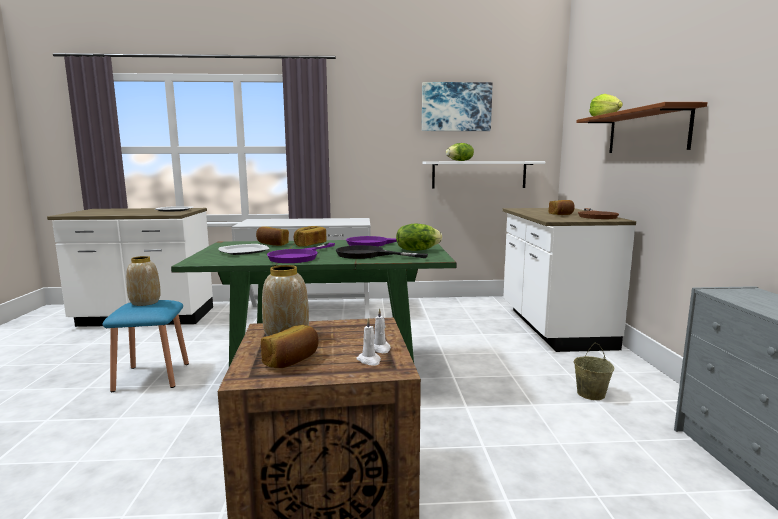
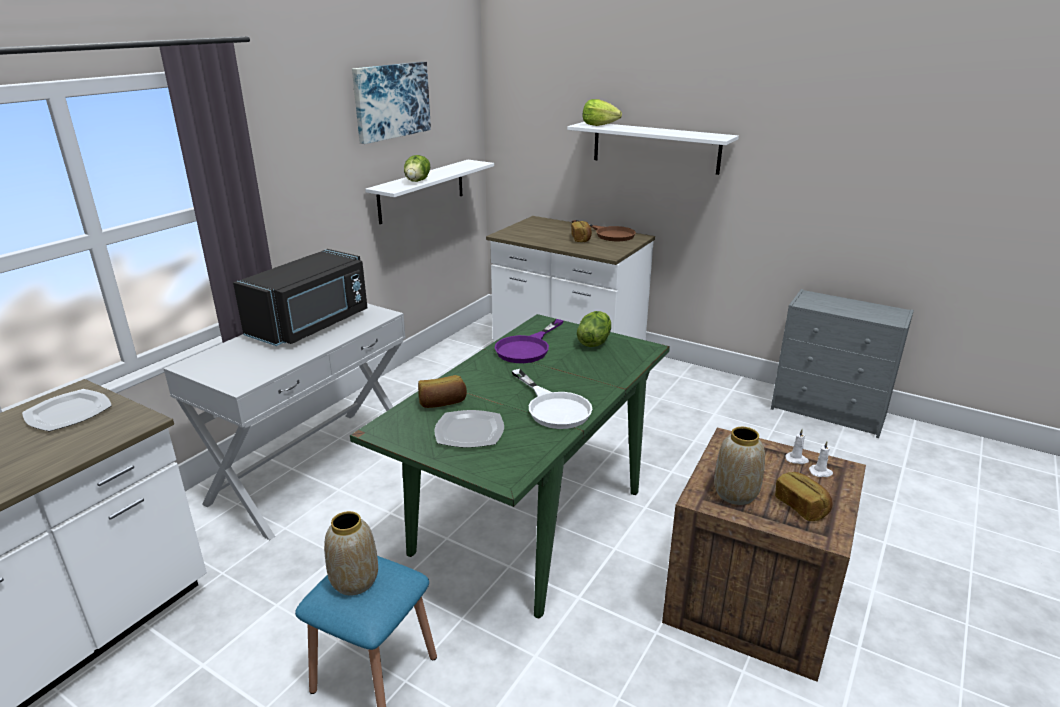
camera: 55 degrees left, 15 degrees up
(299, 256) = (553, 407): purple frying pan -> white frying pan
(310, 244) = (481, 382): bread -> none
(325, 221) = (312, 325): none -> black microwave
(368, 255) = (590, 370): black frying pan -> none
(590, 393) = (699, 408): beige bucket -> none
(646, 132) = (655, 147): brown shelf -> white shelf

